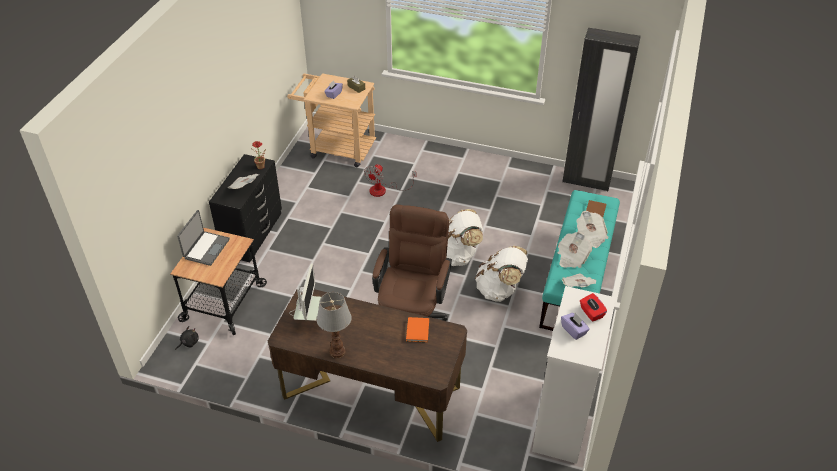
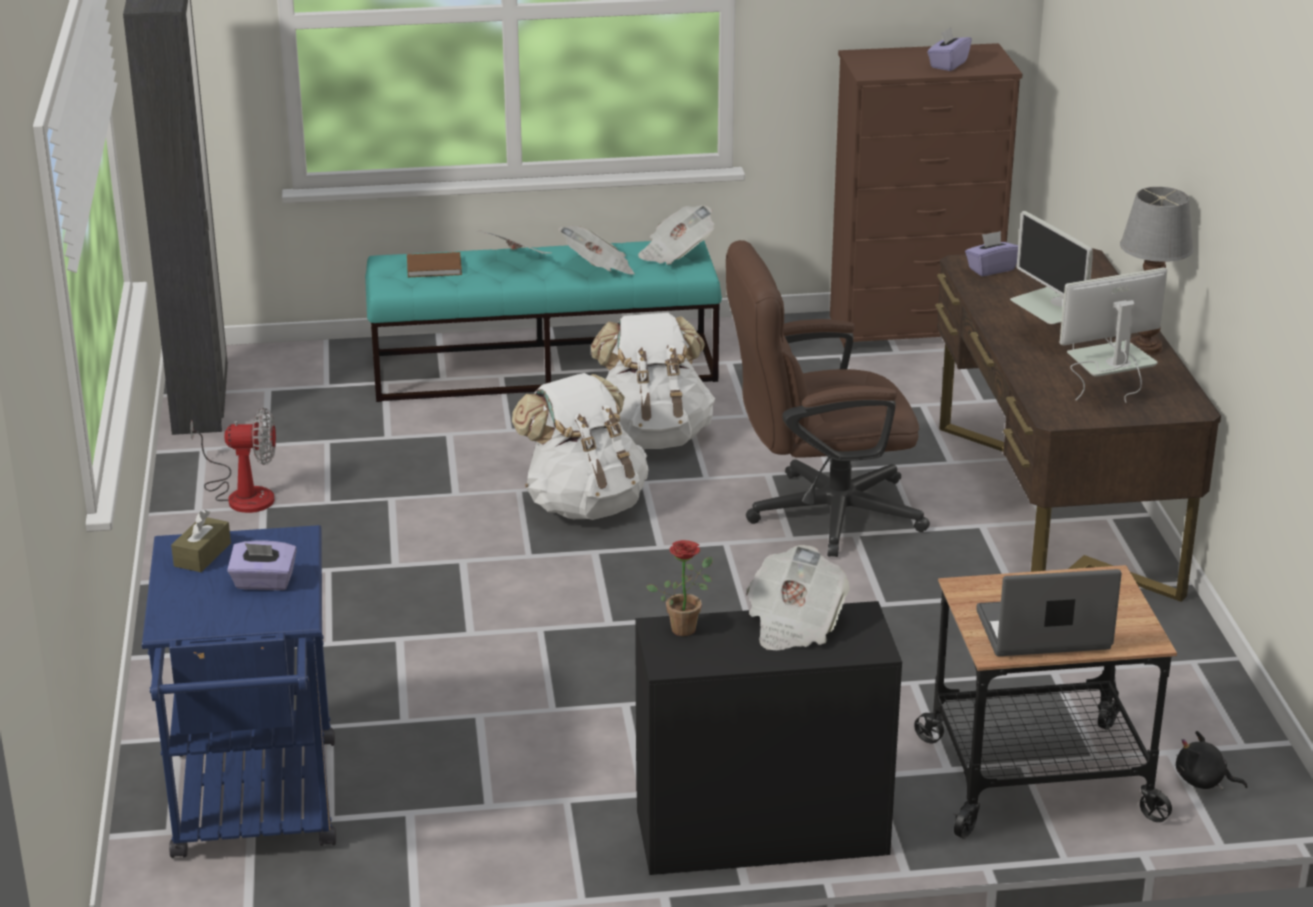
camera: 115 degrees left, 15 degrees down
(337, 148) = (256, 811): beige cart -> blue cart
(365, 325) = (1051, 339): none -> monitor
(384, 190) = (412, 666): fan -> fan (242, 494)
(417, 331) = (1005, 292): orange book -> none
(443, 338) = (991, 269): none -> purple tissue box
(561, 423) = (915, 329): white dresser -> brown dresser
(591, 313) = (895, 59): red tissue box -> none

